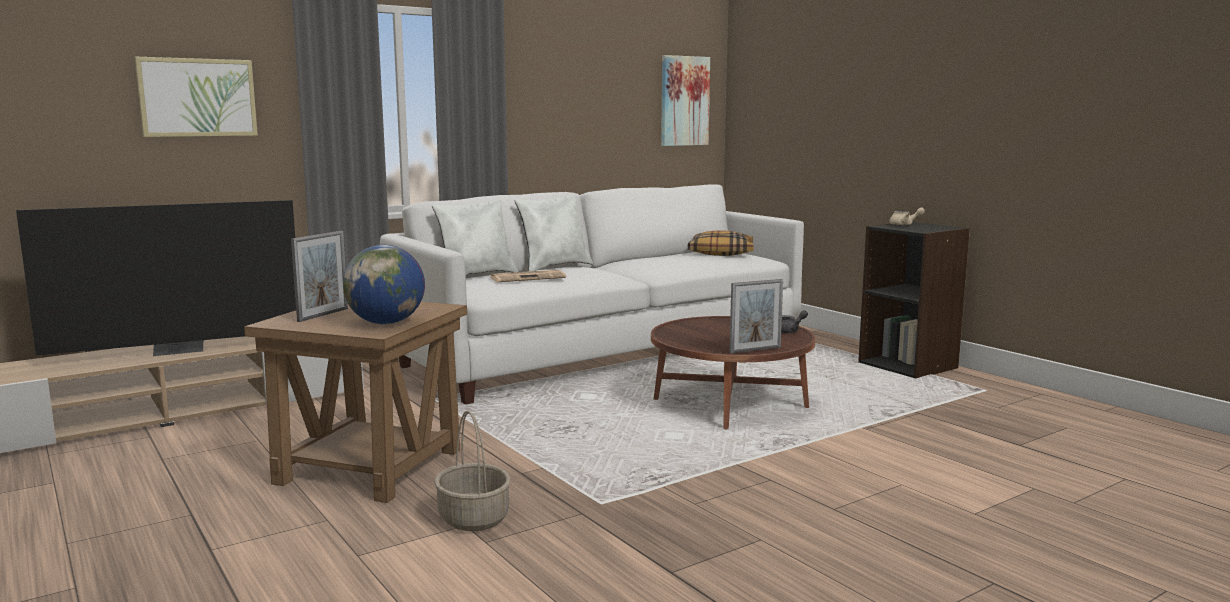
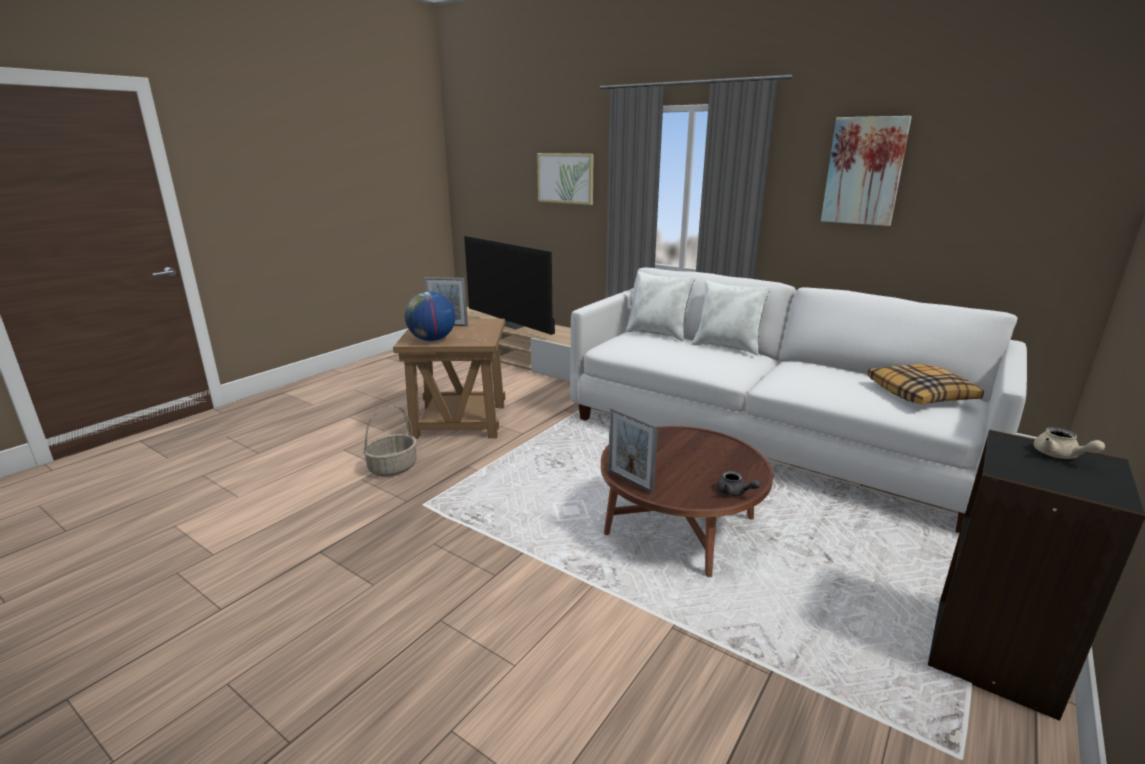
camera: 70 degrees right, 10 degrees up
(528, 277) = (662, 347): newspaper -> none
(684, 101) = (1048, 196): picture -> picture (864, 171)

